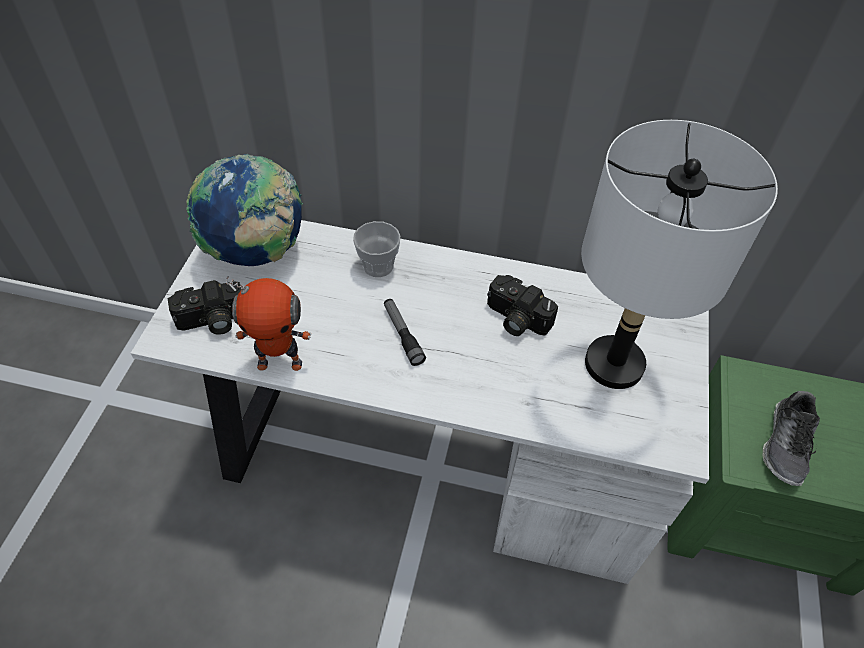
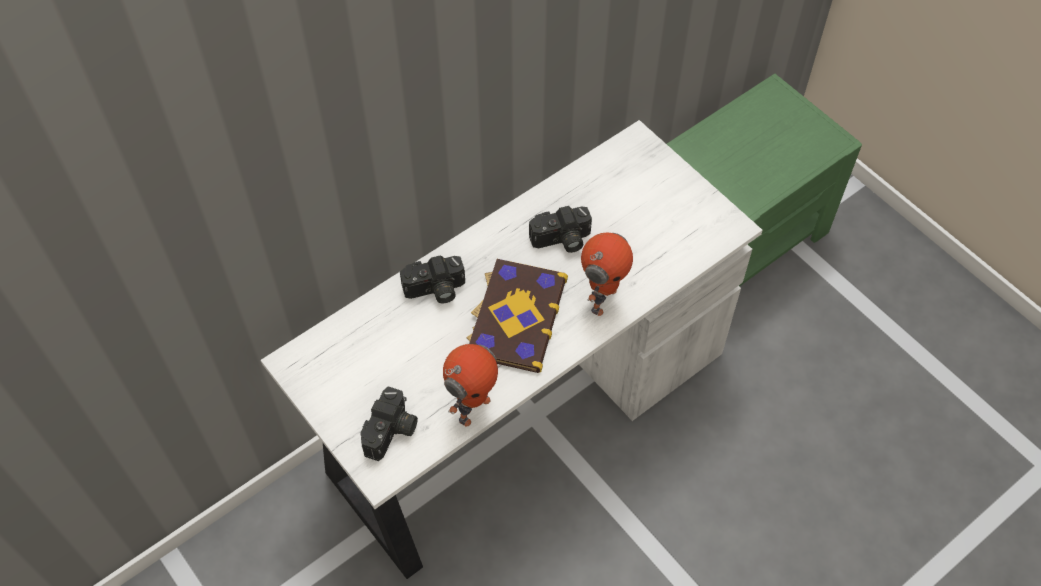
camera: 50 degrees left, 5 degrees up
(257, 253) = (345, 363): globe -> none
(378, 266) = (435, 290): cup -> camera
(403, 335) = (515, 316): flashlight -> book
(483, 388) = (602, 299): none -> toy robot
(614, 364) = (646, 213): white table lamp -> none
(786, 445) = (747, 174): shoe -> none

